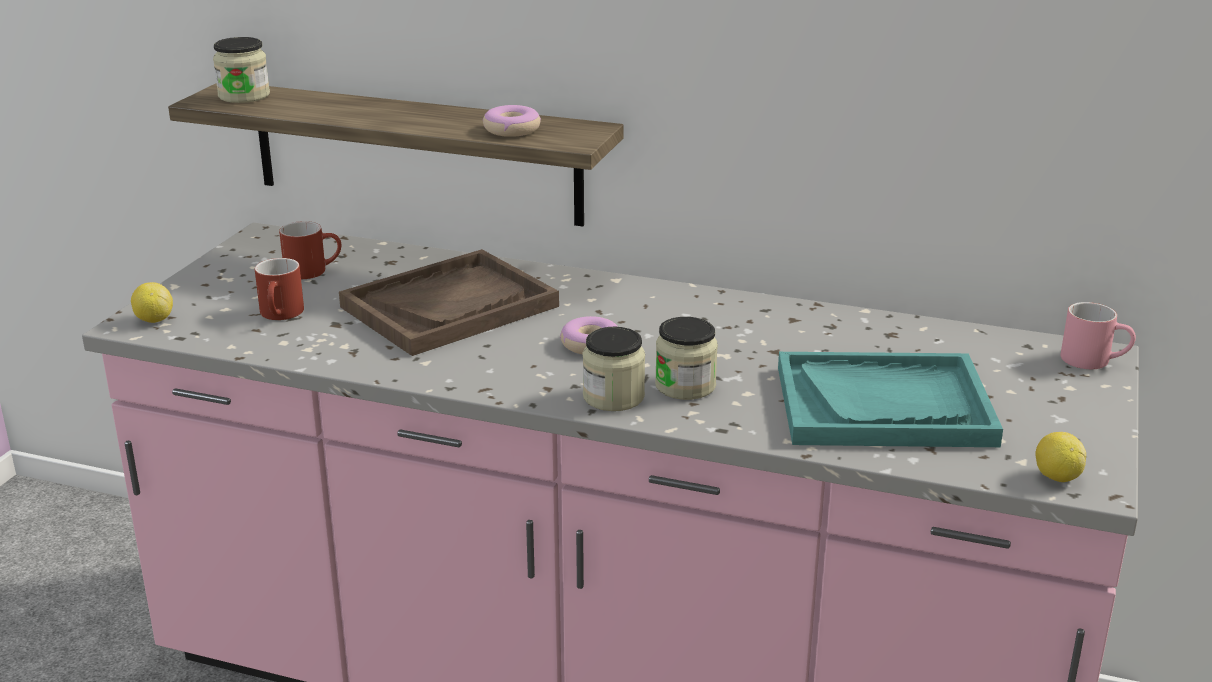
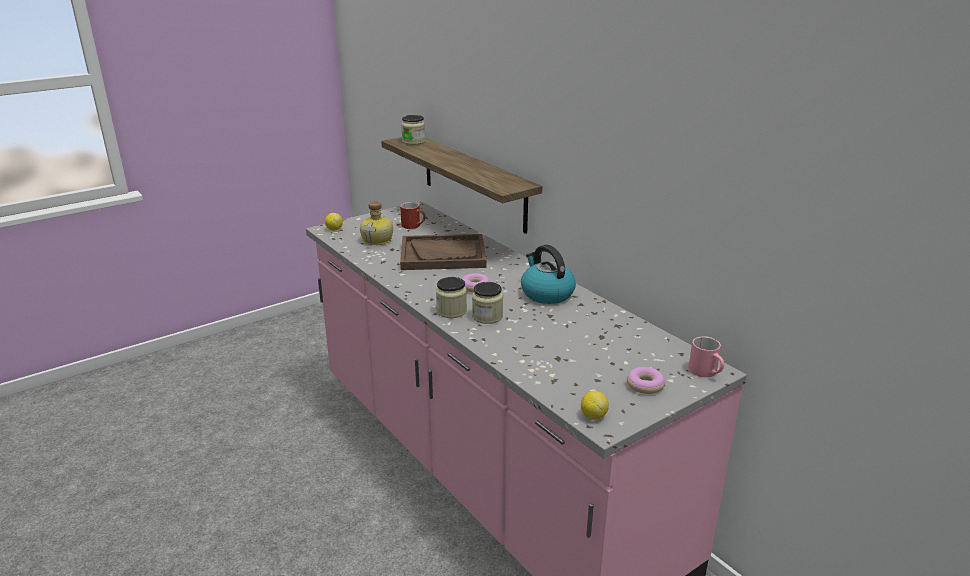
camera: 35 degrees right, 0 degrees up
(282, 315) = (378, 240): red mug -> bottle
(512, 130) = (489, 177): donut -> donut (645, 385)
(718, 319) = (546, 293): none -> kettle
(884, 405) = (562, 355): turquoise tray -> none

